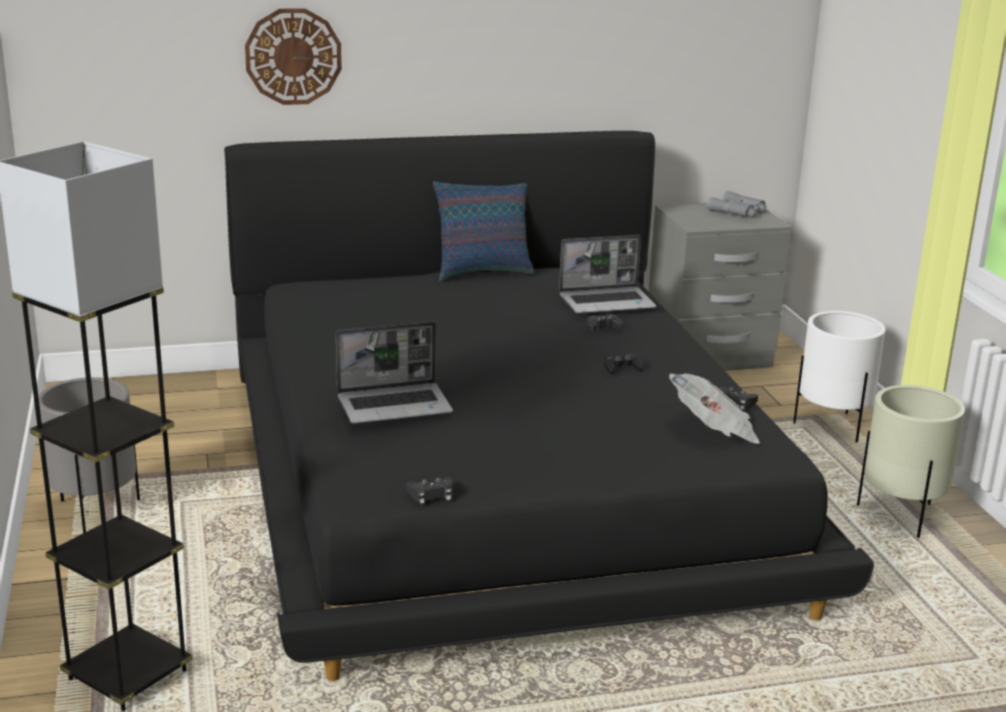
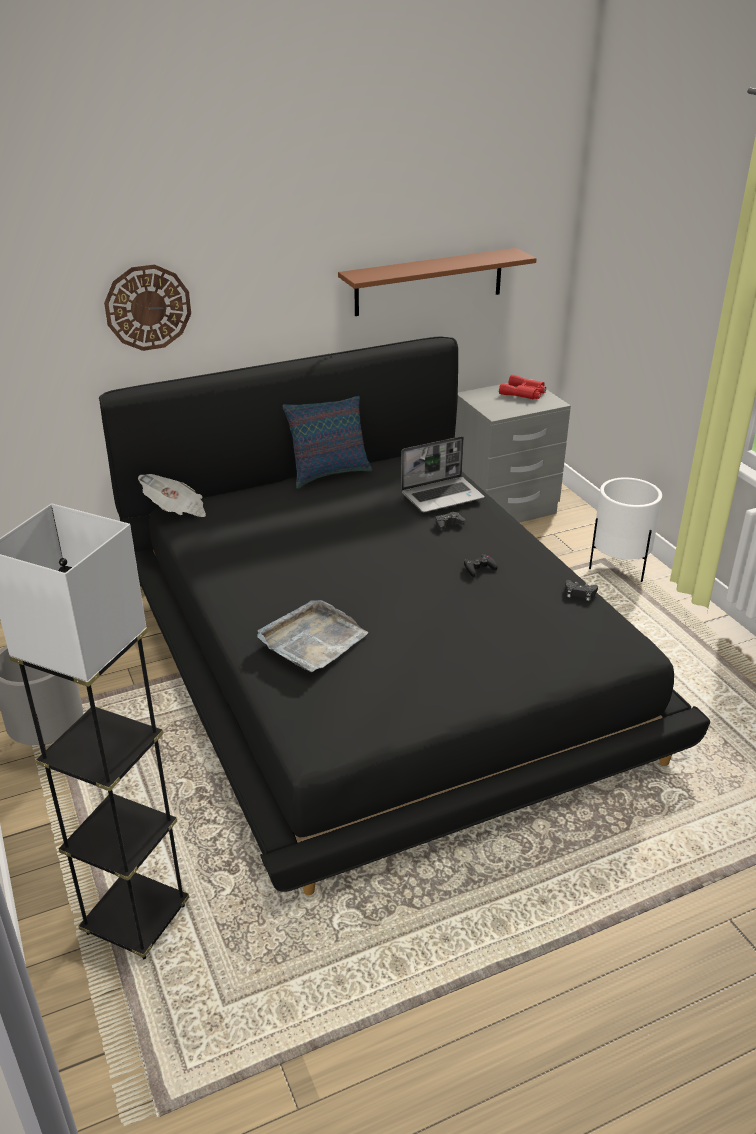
camera: 10 degrees left, 10 degrees up
(395, 405) = (312, 640): laptop -> grey tray
(431, 494) = (375, 736): black game controller -> none
(627, 66) = (429, 282): none -> brown shelf
(713, 431) = (574, 628): newspaper -> newspaper (176, 510)
(739, 211) = (524, 393): grey binoculars -> red binoculars
(901, 516) = (696, 651): beige planter -> none

